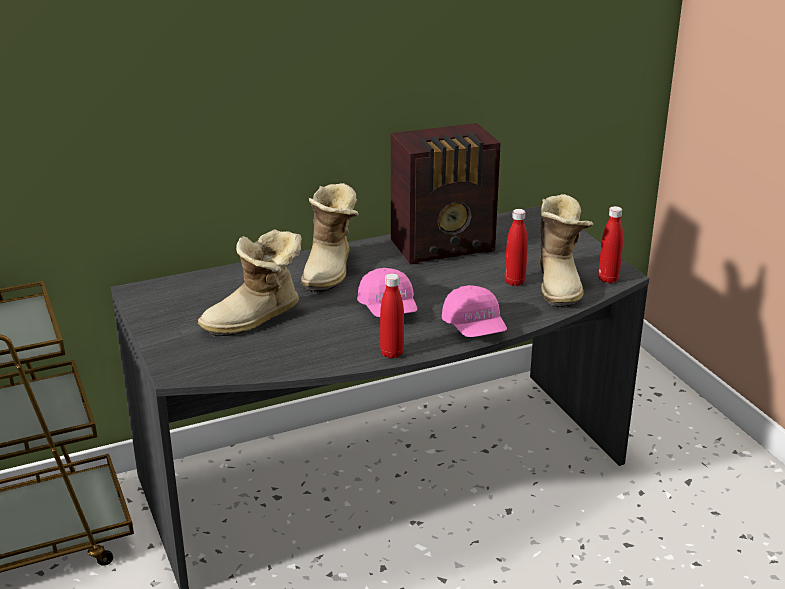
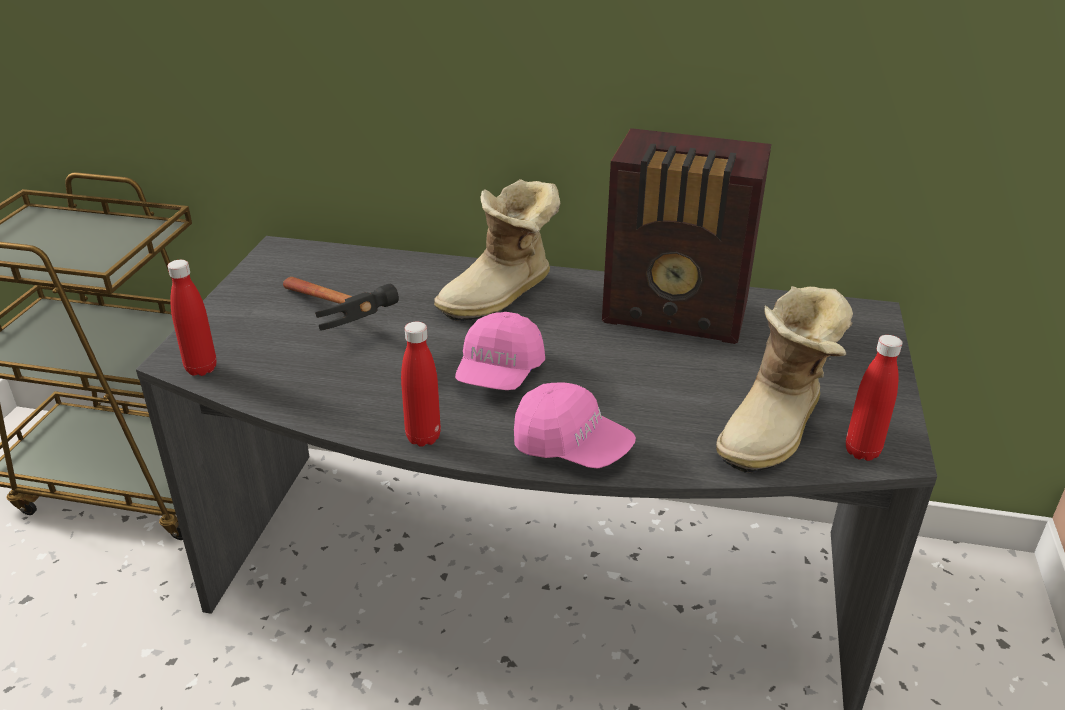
camera: 35 degrees right, 5 degrees up
(256, 319) = (341, 326): boot -> hammer
(474, 328) = (572, 447): pink cap -> pink cap turned 75 degrees counterclockwise
(514, 282) = (711, 400): red bottle -> red bottle (201, 368)

